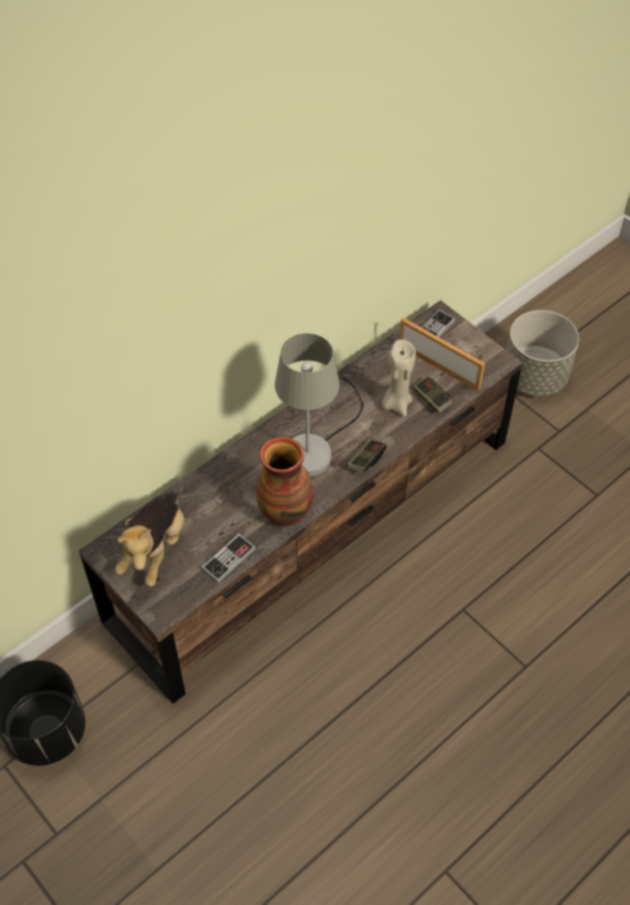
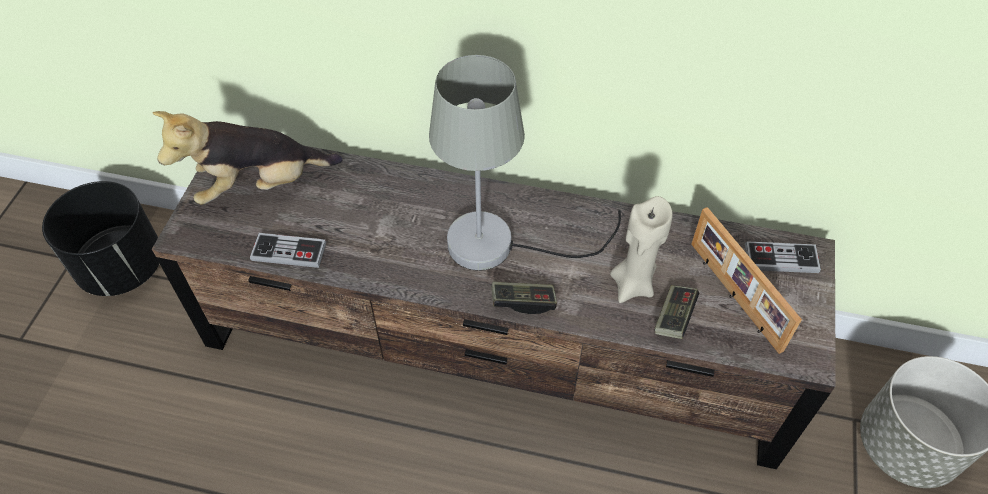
camera: 55 degrees right, 0 degrees up
(286, 510) = (391, 266): vase -> none
(439, 366) = (733, 296): picture frame -> picture frame turned 150 degrees clockwise

